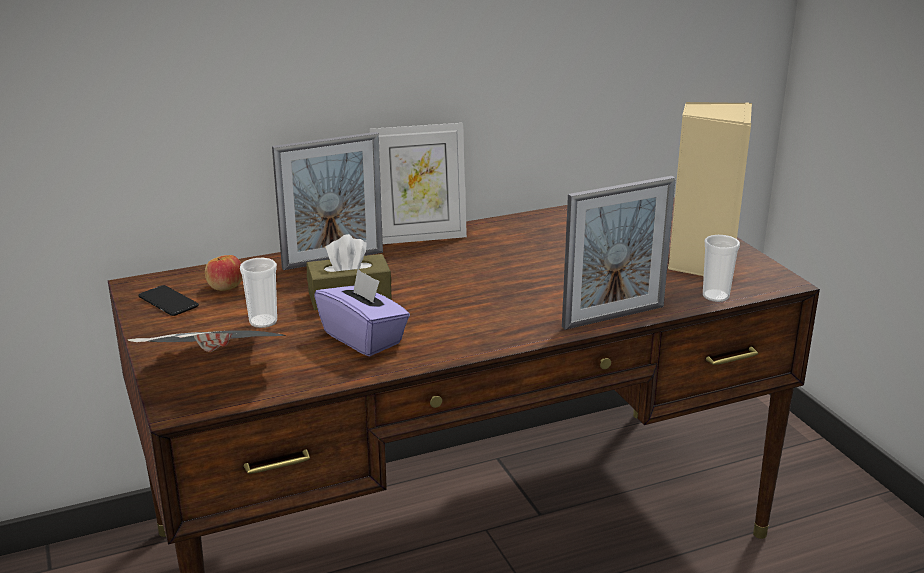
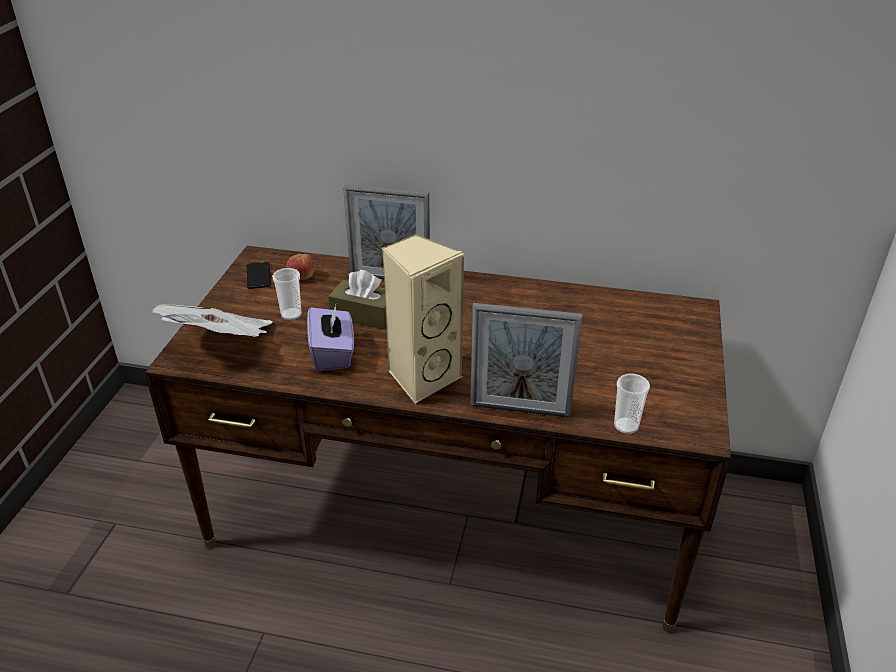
camera: 35 degrees right, 10 degrees up
(420, 237) = (470, 280): picture frame -> none
(701, 264) = (655, 389): beige speaker -> beige speaker (422, 377)

